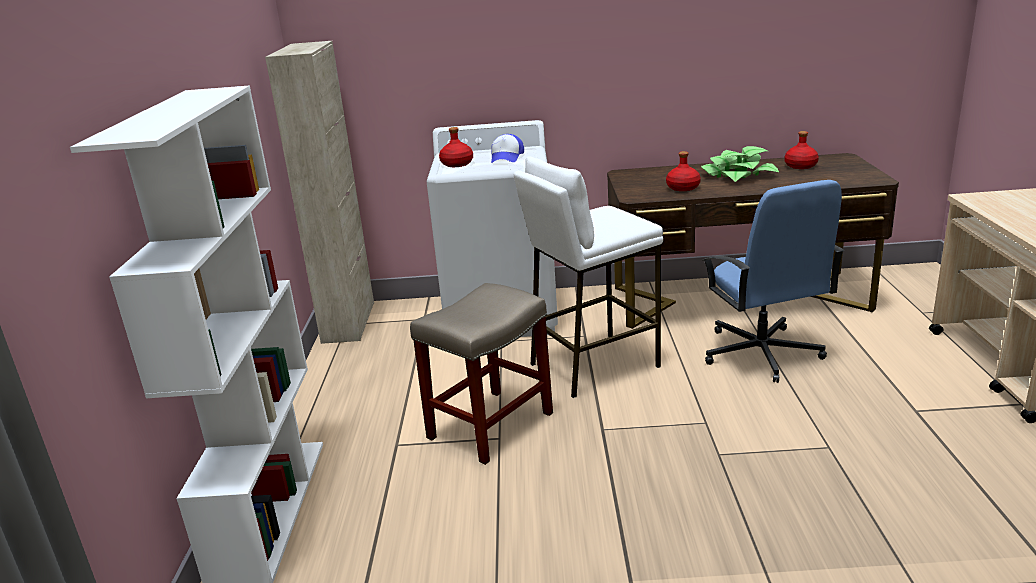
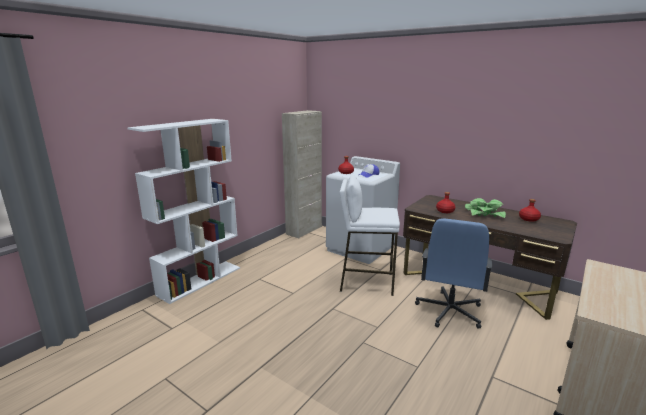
camera: 35 degrees right, 5 degrees down
(489, 426) = (296, 287): beige stool -> none

